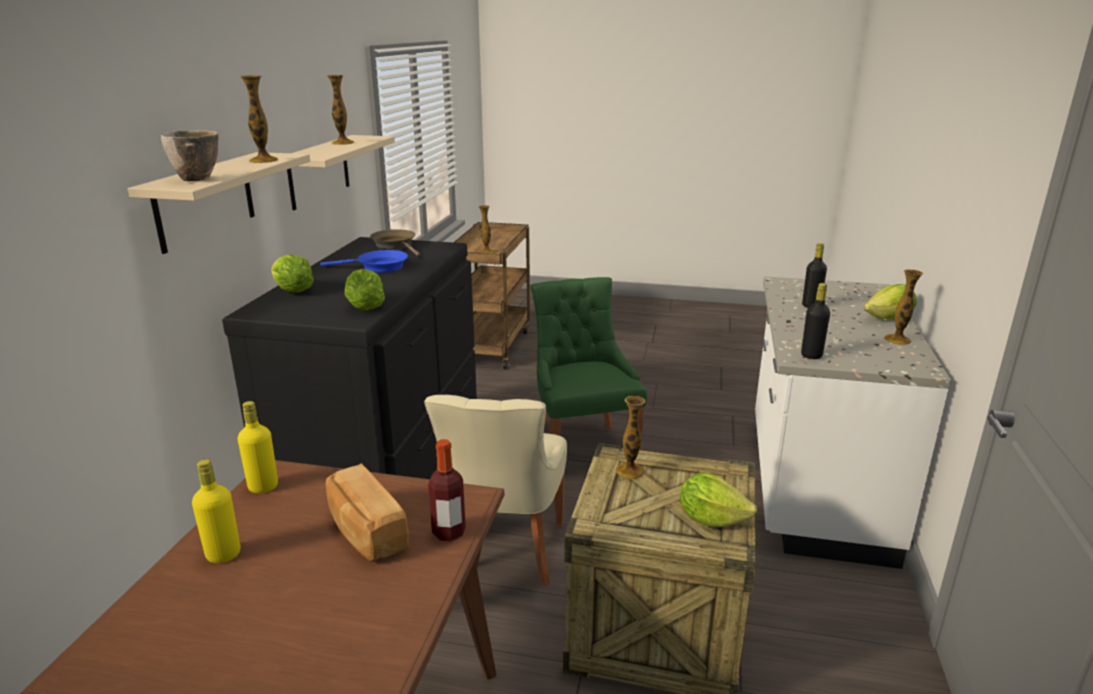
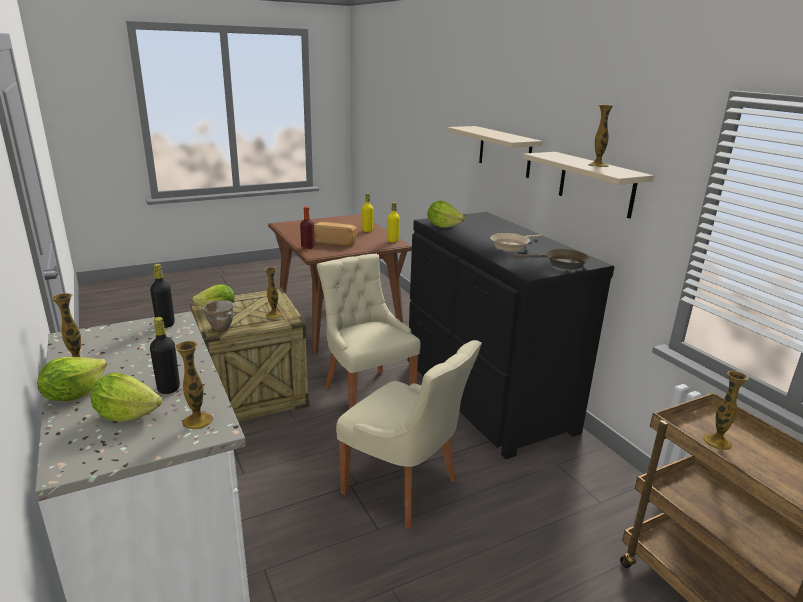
camera: 140 degrees right, 0 degrees up
(196, 180) = (470, 128): bowl -> bowl (220, 328)
(263, 160) = (503, 137): vase -> vase (198, 421)
(293, 291) = (502, 225): lettuce -> lettuce (126, 414)
(378, 267) = (511, 246): blue frying pan -> beige frying pan
(583, 447) = (404, 487): green chair -> beige chair

